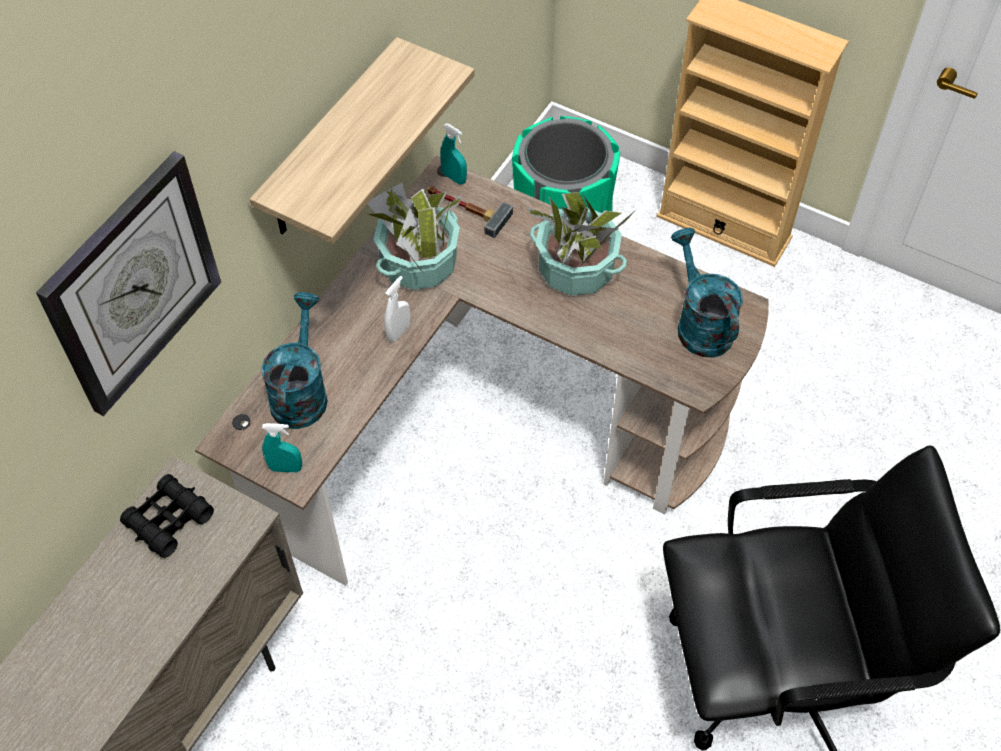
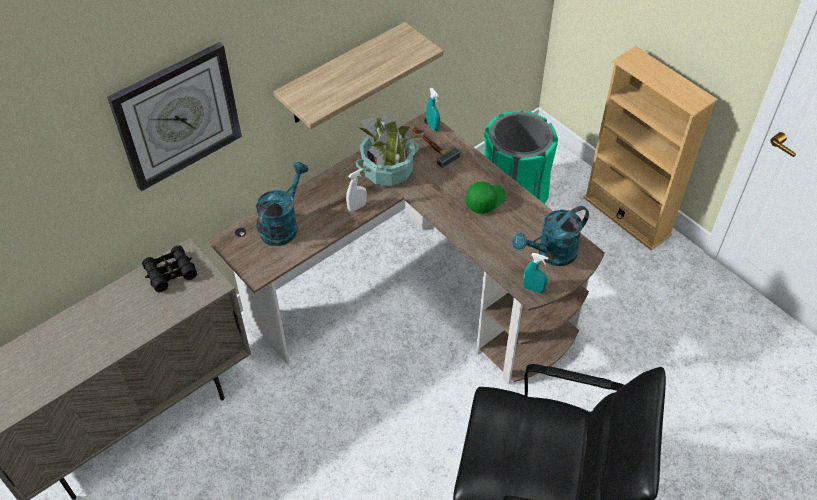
camera: 20 degrees right, 5 degrees down
(285, 468) = (254, 266): turquoise spray bottle -> turquoise spray bottle (533, 288)
(576, 269) = (485, 200): potted plant -> green cap
(699, 323) = (551, 254): turquoise watering can -> turquoise watering can turned 120 degrees counterclockwise

